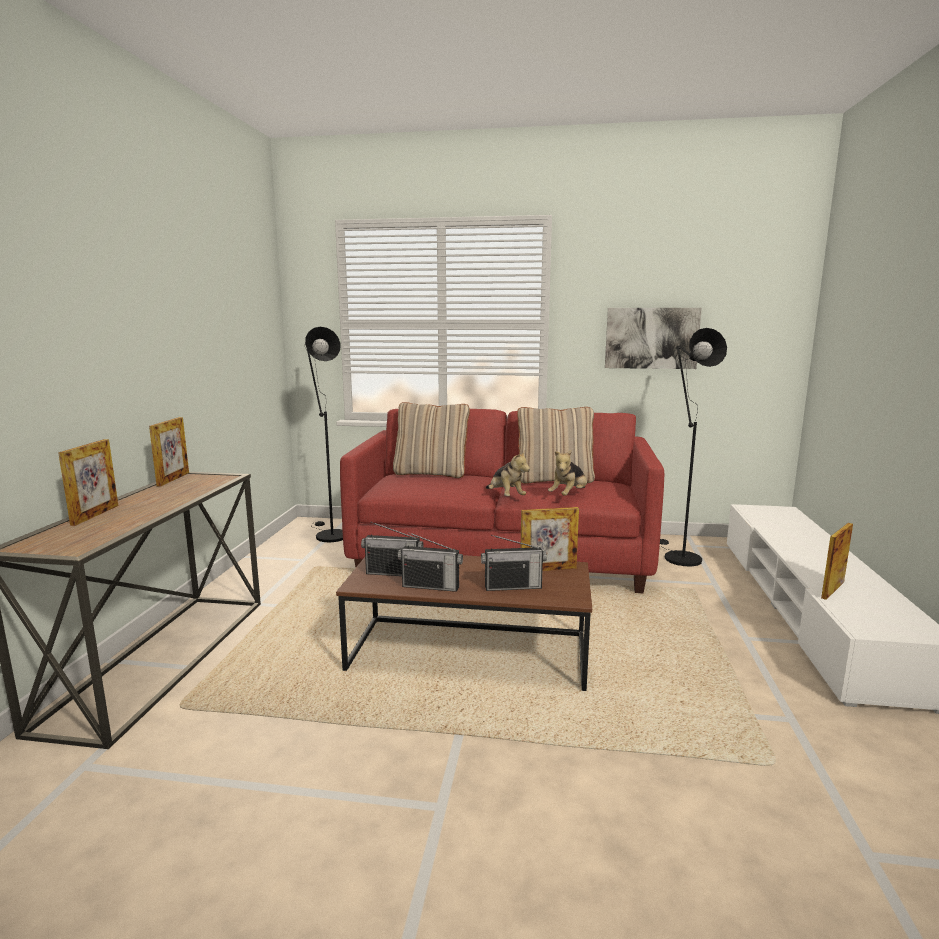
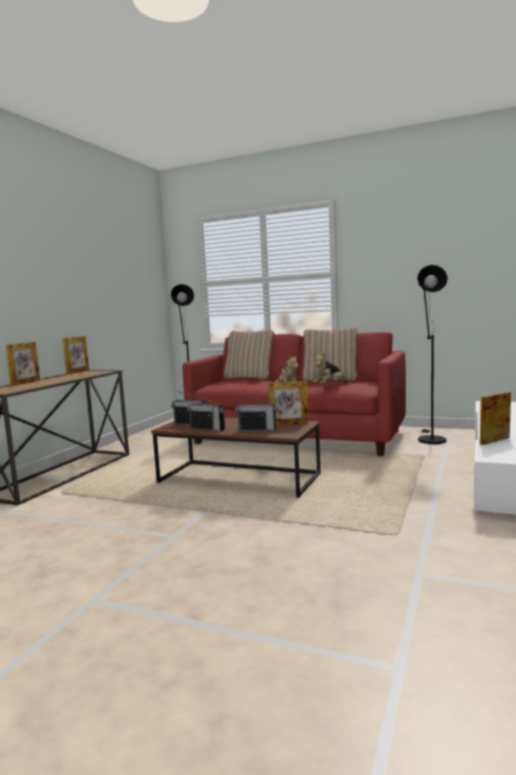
camera: 15 degrees right, 5 degrees down
(651, 338) = (410, 279): picture -> none

